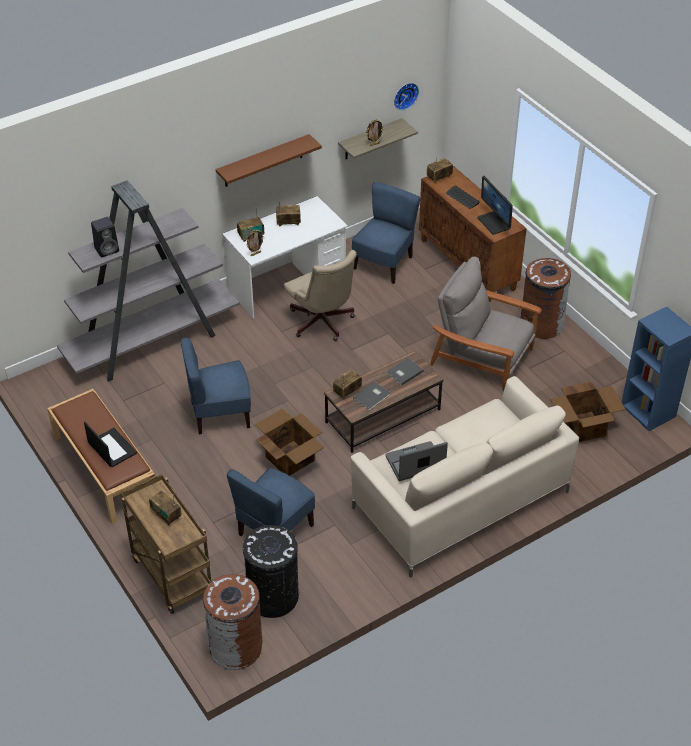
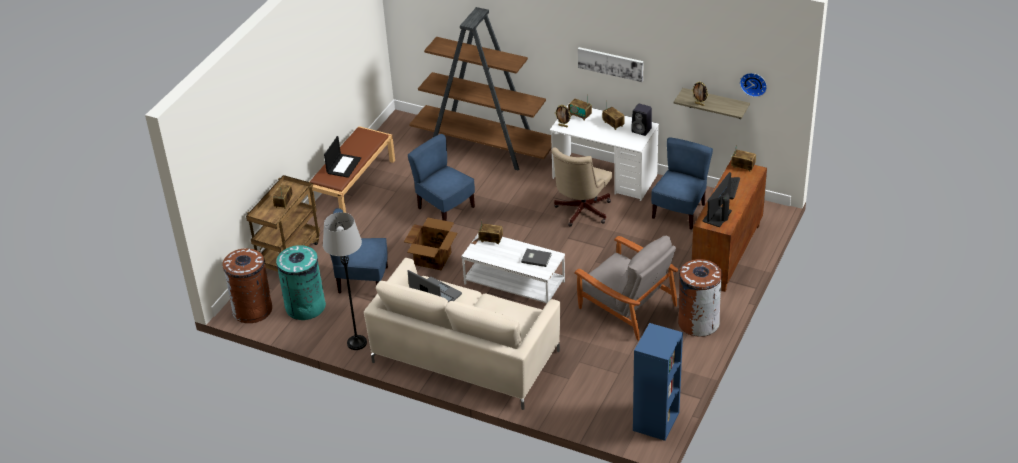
camera: 60 degrees right, 5 degrees down
(107, 249) = (453, 49): black speaker -> black speaker (642, 130)
(152, 342) = (485, 147): grey bookcase -> brown bookcase
(263, 161) = (611, 63): brown shelf -> picture
(272, 597) = (305, 307): black trash can -> turquoise trash can
(370, 577) = (357, 343): none -> grey floor lamp
(372, 396) = (496, 254): grey book -> none
(383, 416) = (514, 283): brown coffee table -> white coffee table
(384, 263) = (679, 212): blue chair -> blue chair turned 60 degrees counterclockwise
(483, 357) = (626, 306): grey armchair -> grey armchair turned 135 degrees clockwise
(584, 427) = (602, 391): cardboard box -> none

